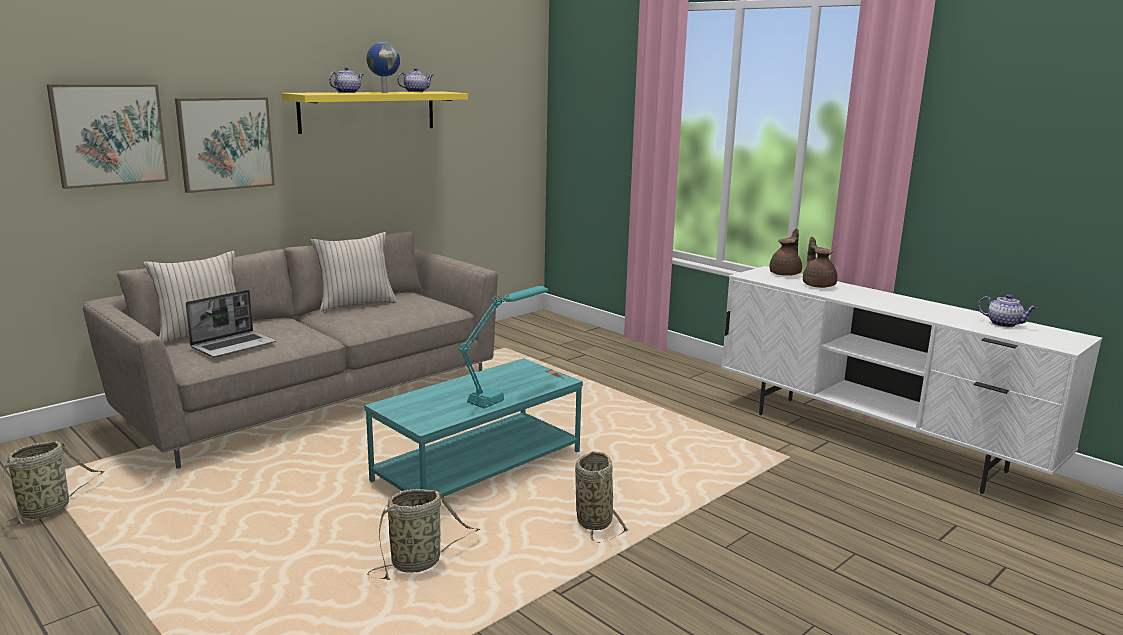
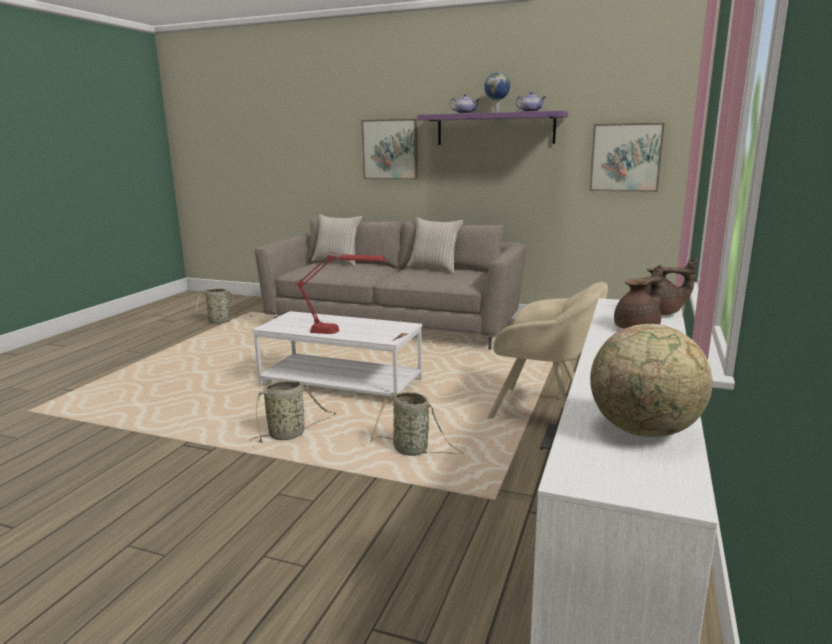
camera: 65 degrees right, 0 degrees up
(109, 134) = (329, 141): picture -> picture (625, 157)
(234, 345) = (325, 269): laptop -> none
(368, 111) = (495, 129): yellow shelf -> purple shelf
(419, 562) = (205, 399): basket -> basket (413, 450)
(479, 466) = (342, 383): turquoise coffee table -> white coffee table
(504, 393) = (342, 332): turquoise table lamp -> red table lamp
(650, 398) = (544, 410): none -> beige armchair
(1004, 324) = (644, 431): teapot -> globe

